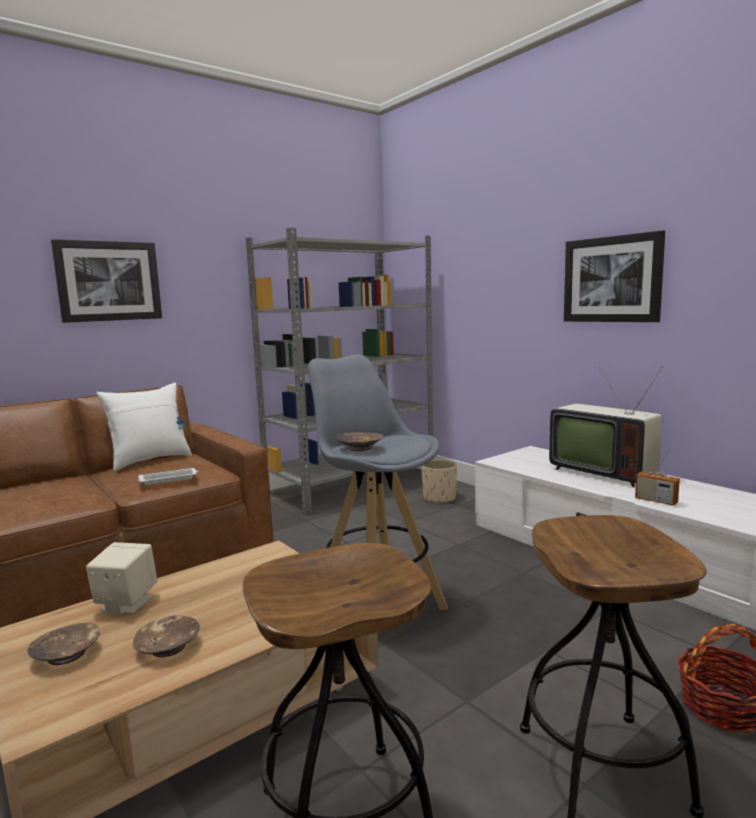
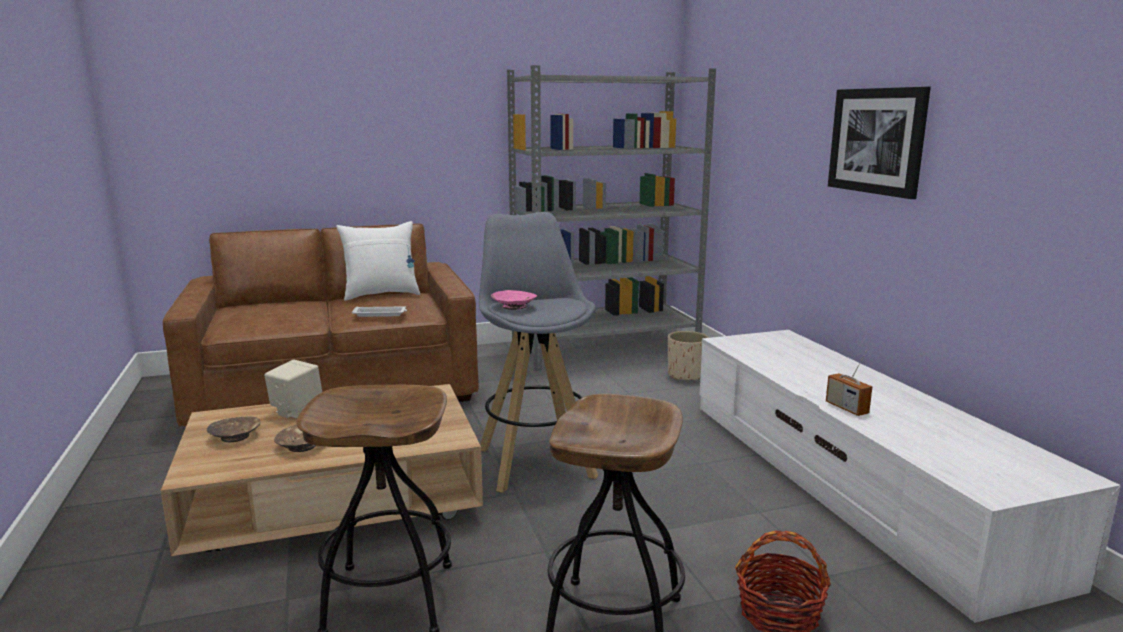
camera: 20 degrees right, 5 degrees up
(109, 281) = (365, 116): picture -> none
(360, 448) = (514, 306): brown bowl -> pink bowl
(602, 472) = (830, 370): television -> none

